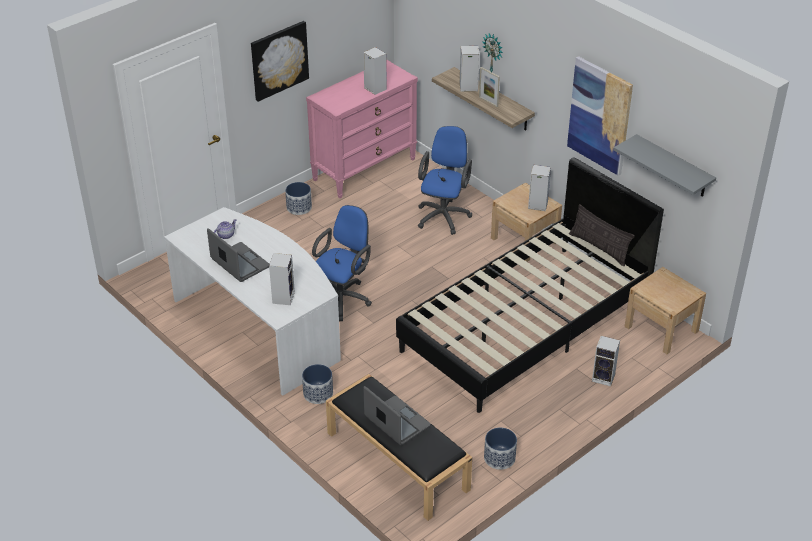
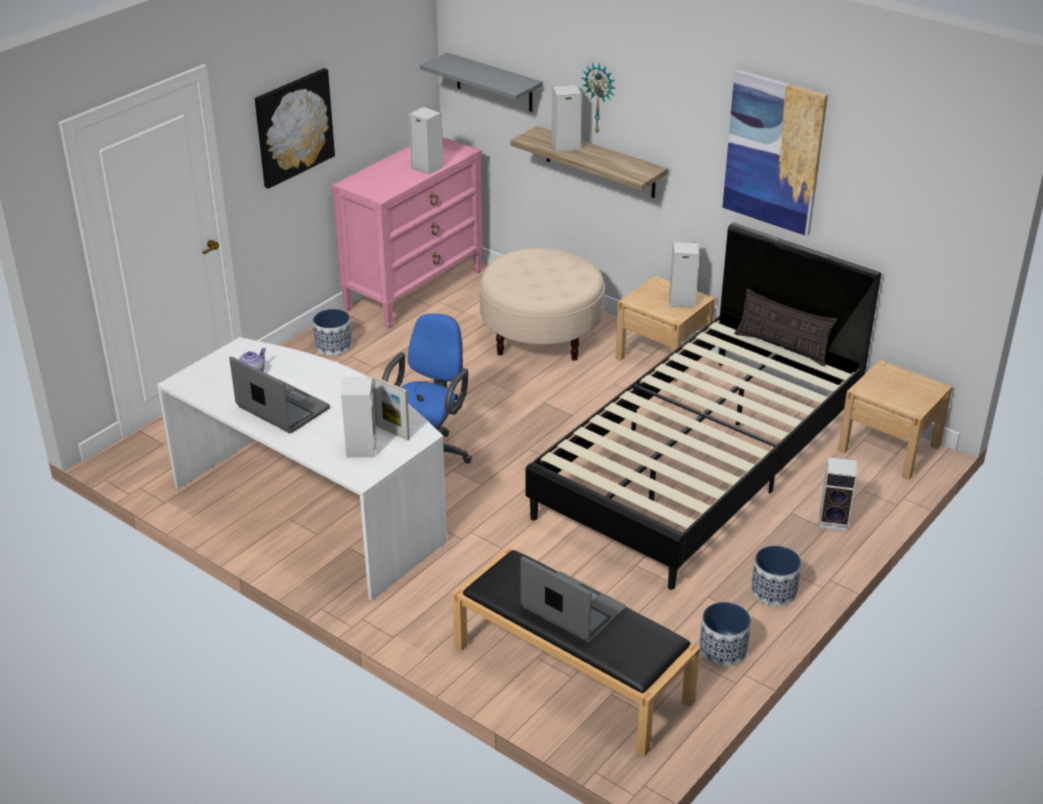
camera: 10 degrees left, 5 degrees down
(318, 393) = (425, 591): planter -> planter (774, 591)
(444, 215) = (541, 336): blue office chair -> beige ottoman
(488, 101) = (599, 161): picture frame -> picture frame (392, 432)
(673, 167) = (896, 207): grey shelf -> grey shelf (494, 83)

